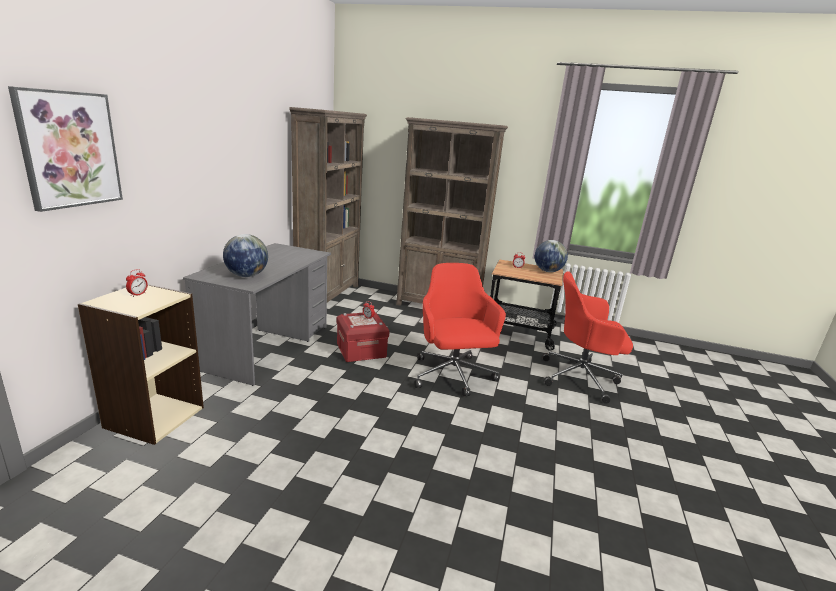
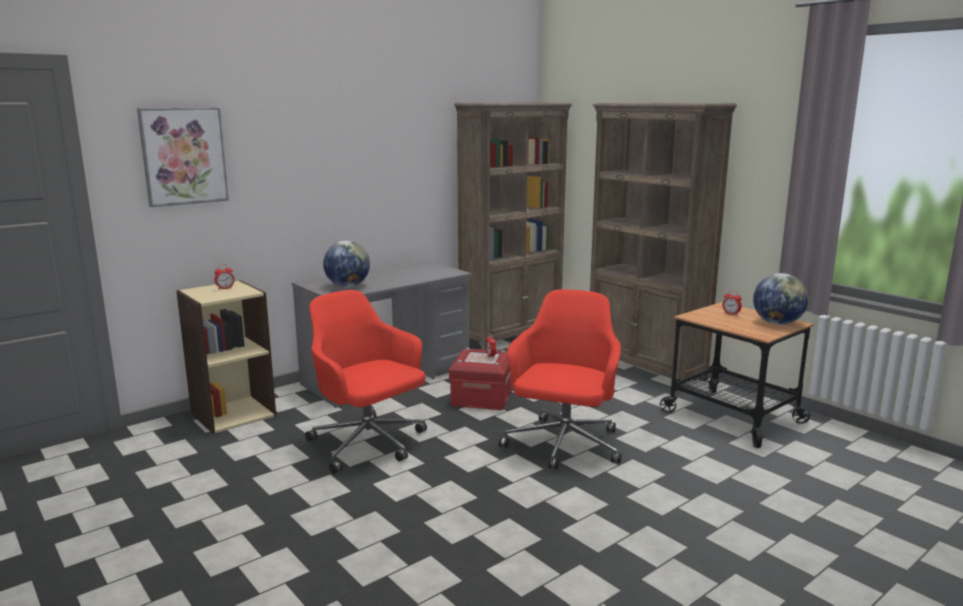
camera: 35 degrees right, 5 degrees down
(581, 378) = (762, 490): red office chair -> red office chair (369, 444)

